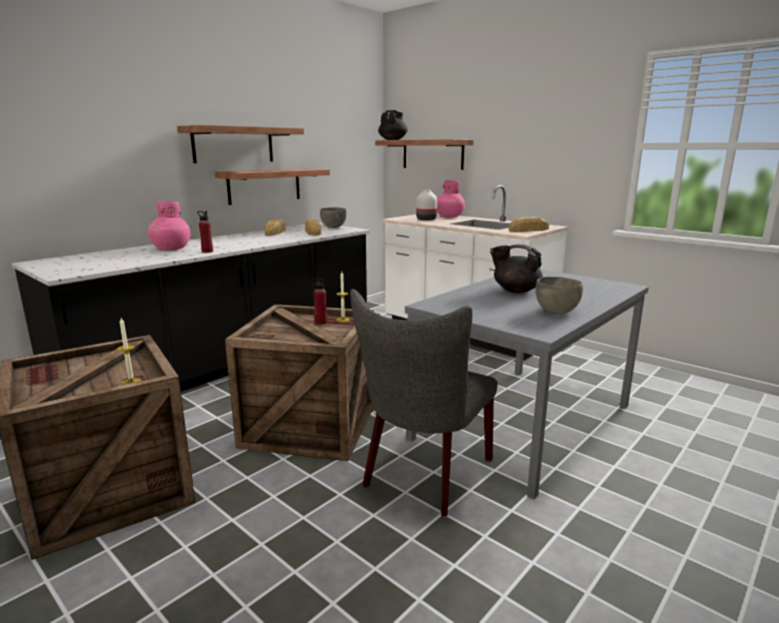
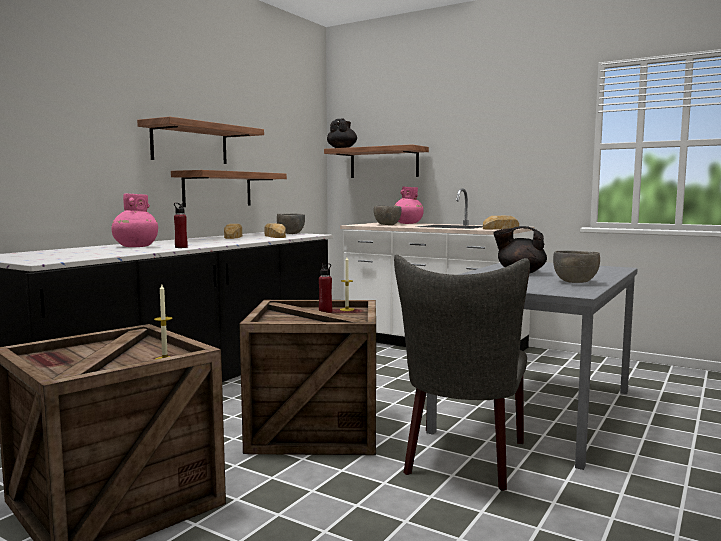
camera: 10 degrees left, 10 degrees down
(425, 219) = (387, 225): white vase -> grey bowl

